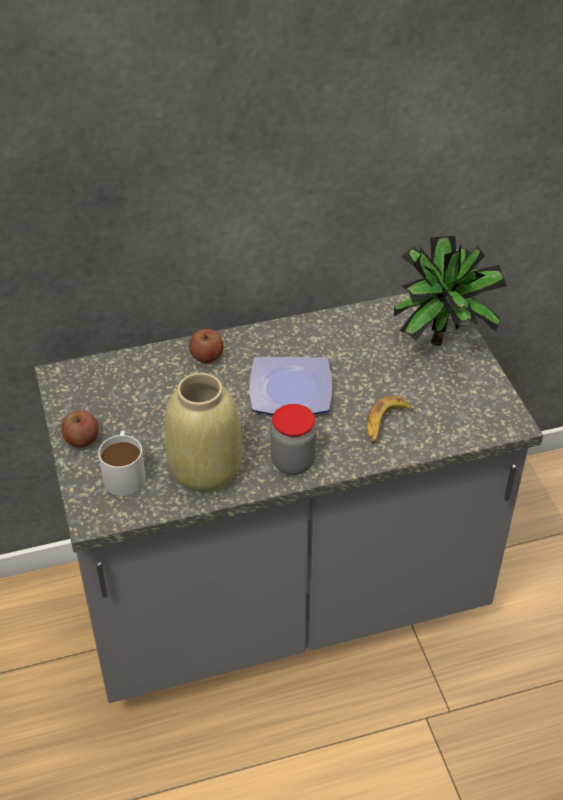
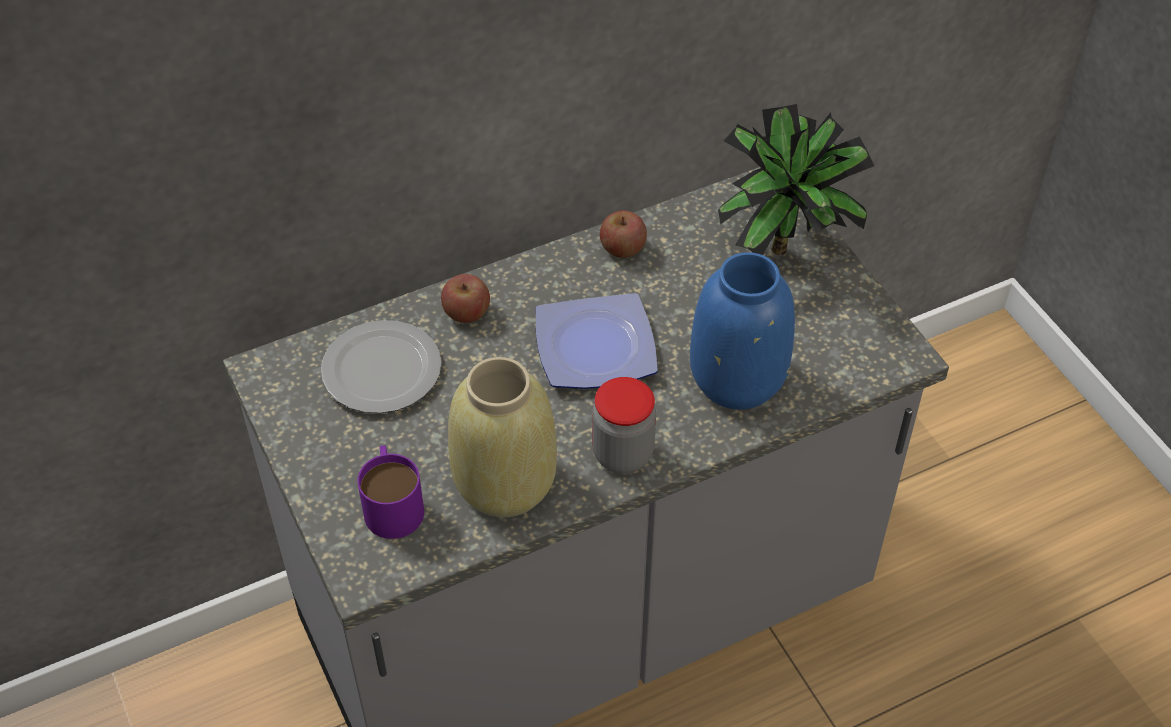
camera: 10 degrees left, 5 degrees up
(82, 439) = (319, 462): apple -> apple (622, 248)
(125, 472) = (392, 502): white mug -> purple mug
(139, 387) = (381, 372): none -> plate
(385, 424) = (736, 380): banana -> blue vase

